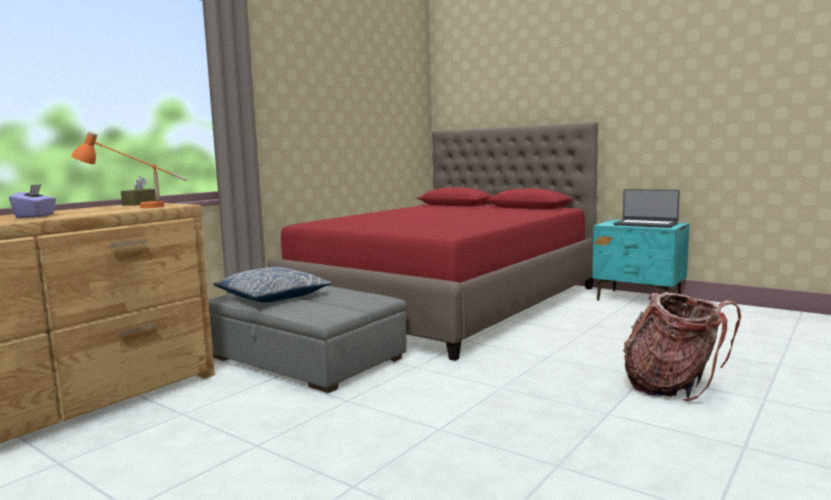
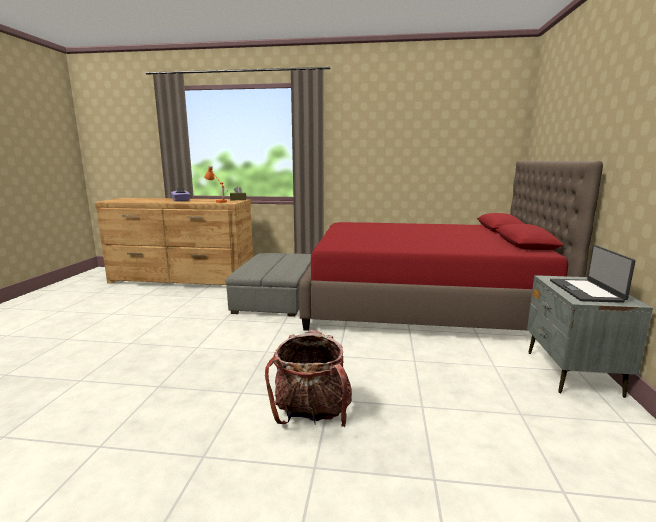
camera: 60 degrees right, 5 degrees up
(272, 297) = (271, 259): pillow -> none
(639, 299) = (571, 373): turquoise nightstand -> grey nightstand

